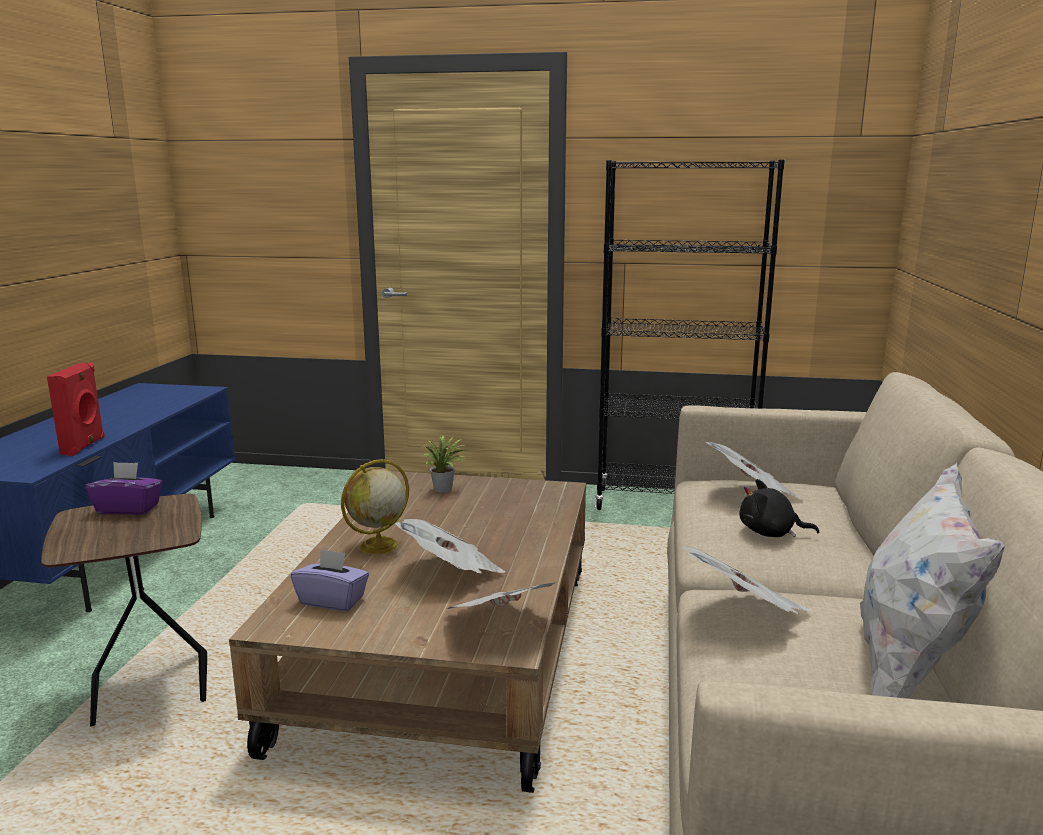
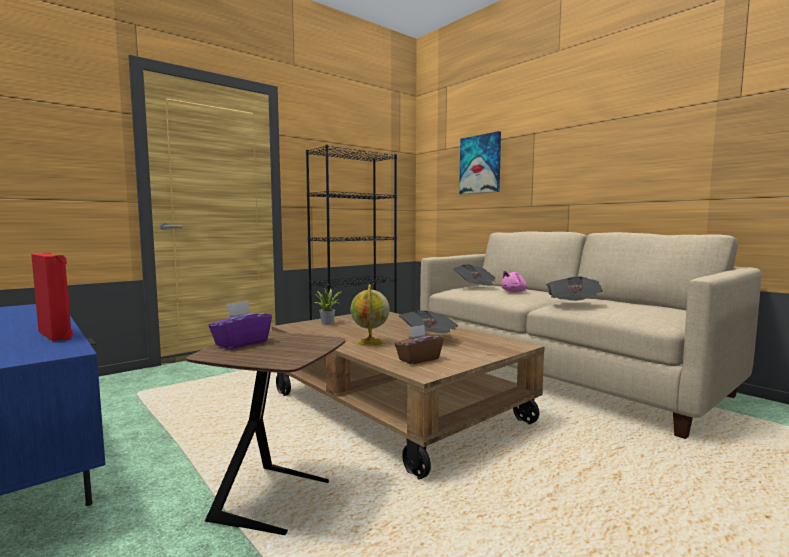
camera: 50 degrees left, 10 degrees down
(332, 600) = (418, 359): purple tissue box -> brown tissue box
(499, 624) = (496, 342): newspaper -> none
(770, 533) = (514, 292): black plush toy -> pink plush toy
(907, 673) = (633, 303): white pillow -> none
(969, 184) = (480, 164): none -> picture

